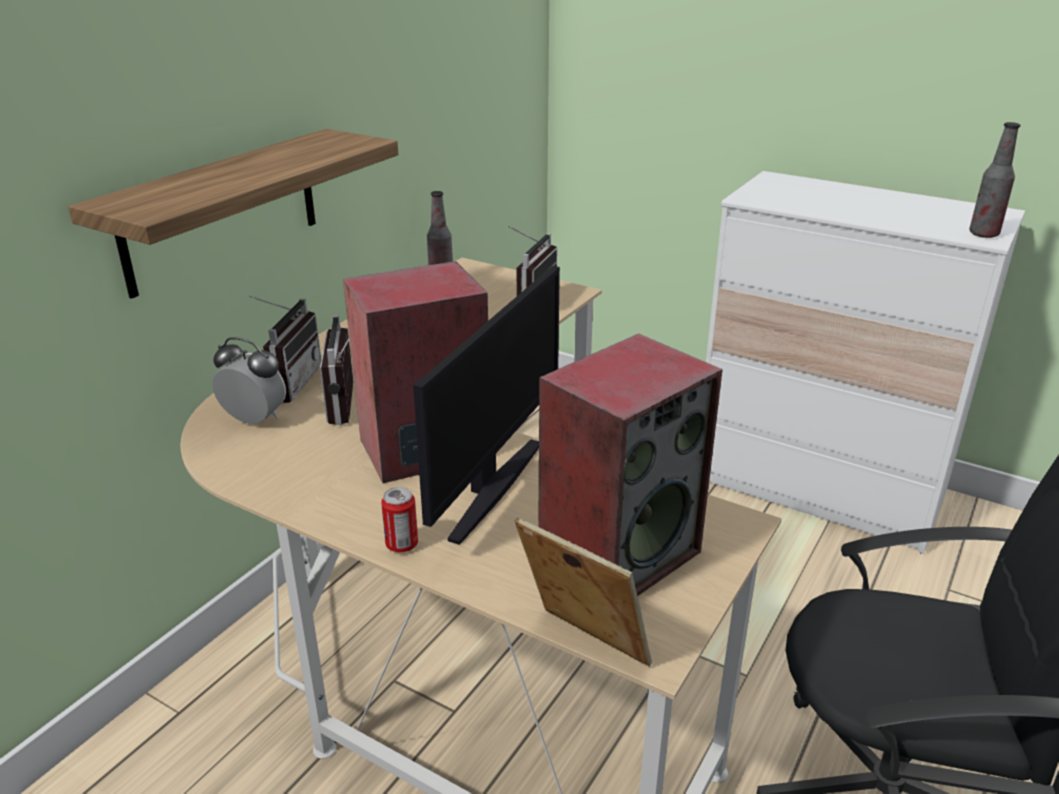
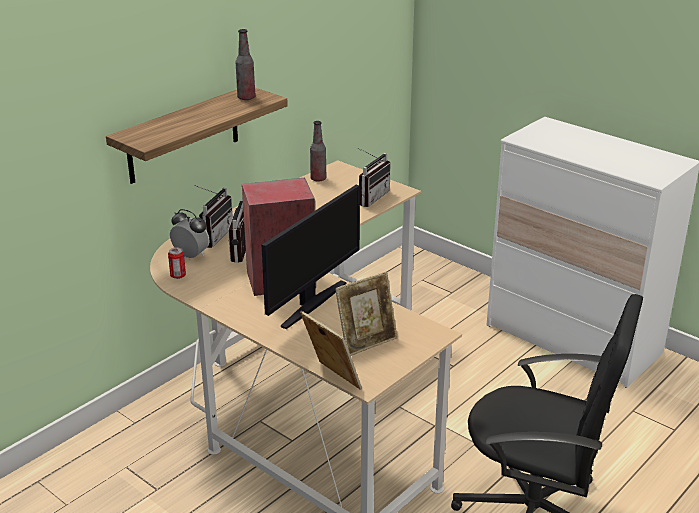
camera: 10 degrees right, 0 degrees up
(402, 545) = (257, 326): can -> can (178, 276)
(619, 554) = (366, 342): speaker -> picture frame
(983, 234) = (655, 177): bottle -> bottle (246, 98)

